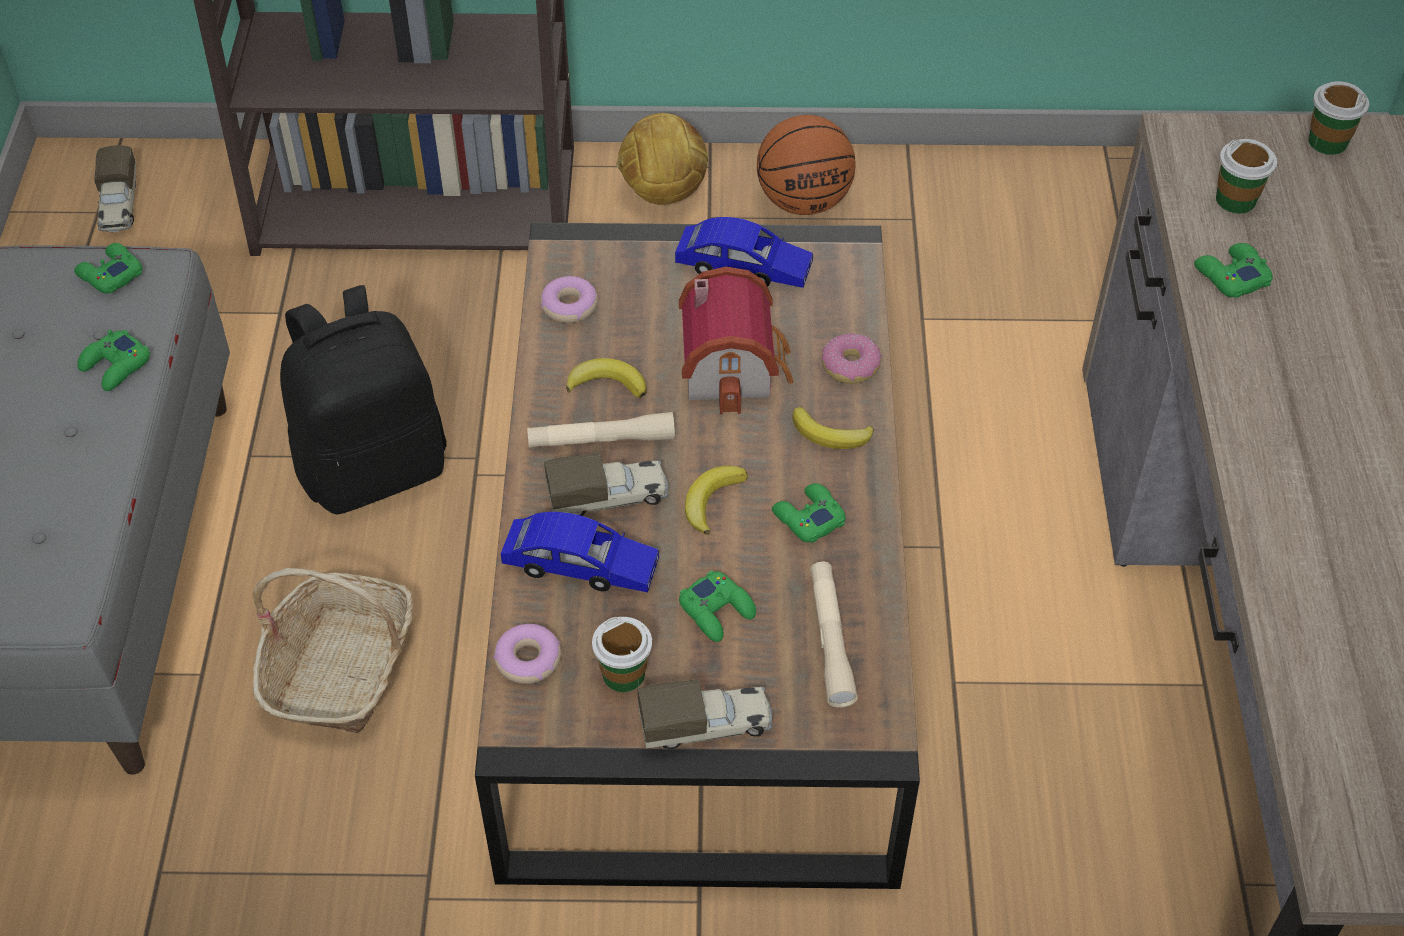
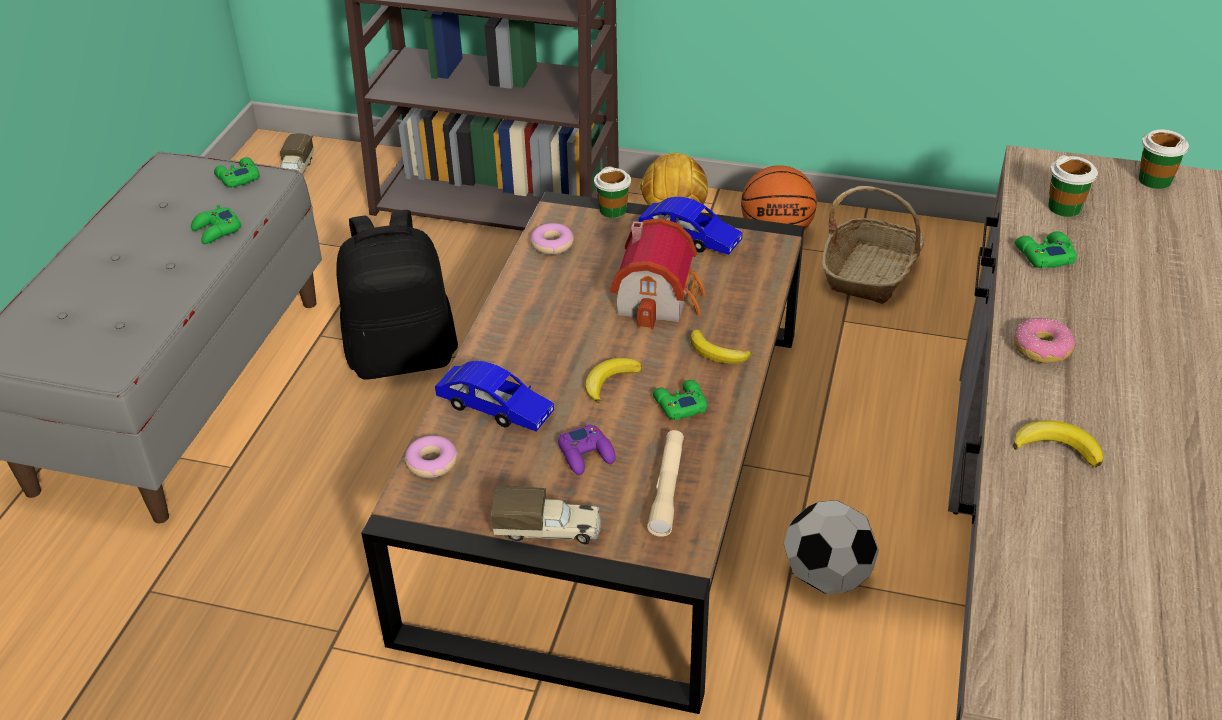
camera: 15 degrees right, 10 degrees down
(341, 668) = (330, 480): basket -> basket (870, 272)
(601, 440) = (542, 330): beige flashlight -> none
(607, 383) = (561, 296): banana -> banana (1057, 447)
(609, 497) = (533, 367): toy truck -> none
(624, 674) = (499, 484): cup -> cup (613, 210)
(717, 611) = (586, 454): green game controller -> purple game controller
(850, 366) = (748, 311): donut -> donut (1041, 349)
(998, 679) = (827, 577): none -> football

